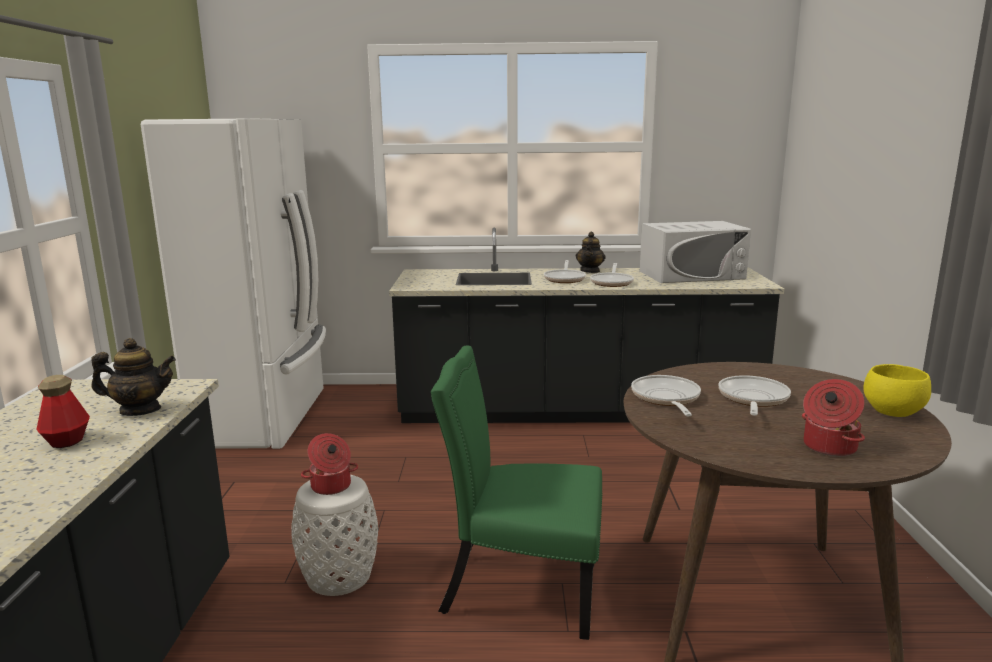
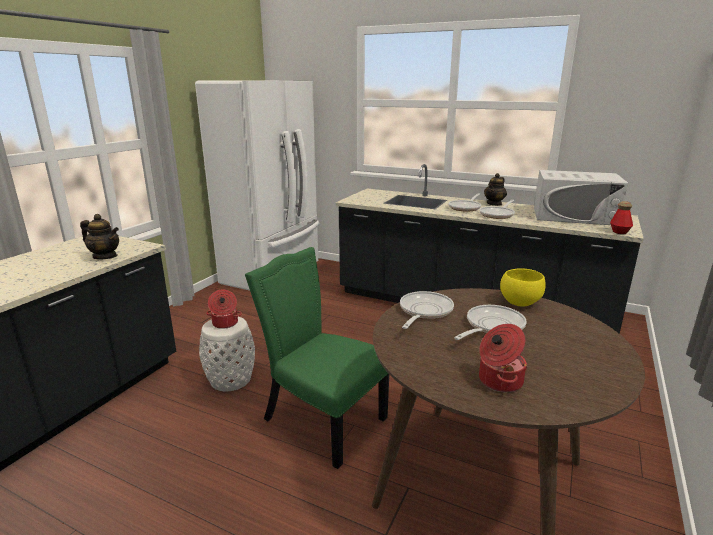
camera: 25 degrees right, 5 degrees up
(67, 441) = (53, 267): bottle -> bottle (619, 232)
(891, 412) = (603, 365): yellow bowl -> yellow bowl (518, 302)

